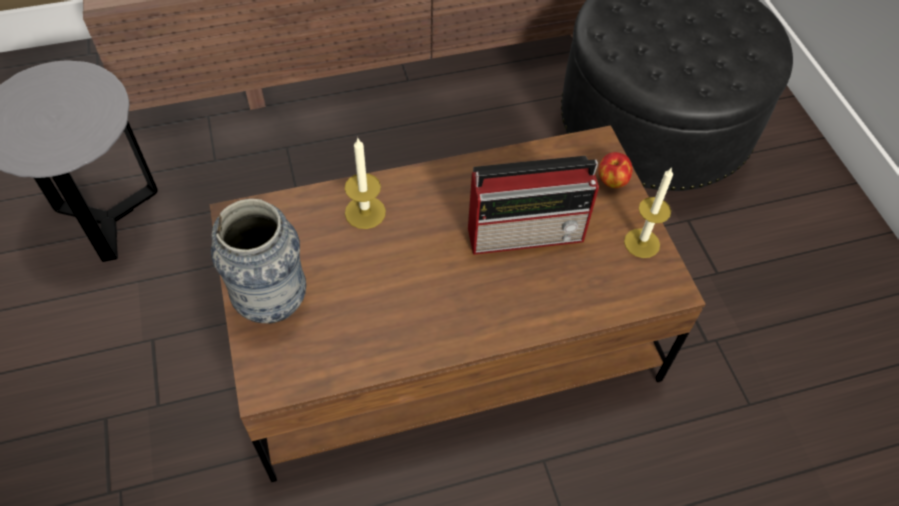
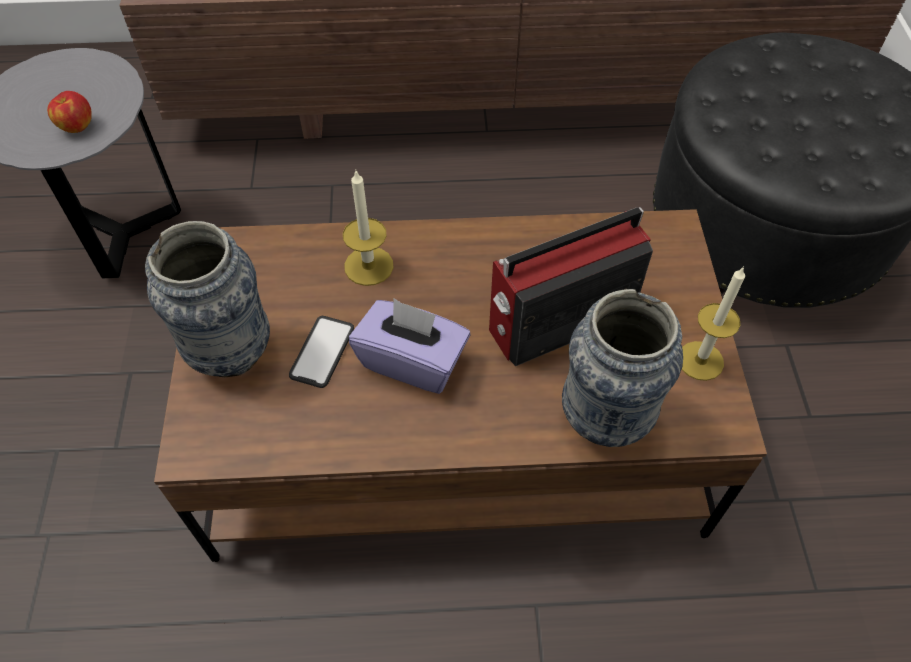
camera: 15 degrees right, 0 degrees up
(347, 288) = (322, 352): none -> phone
(422, 283) = (412, 361): none -> purple tissue box
(528, 233) = (558, 323): radio -> radio turned 150 degrees clockwise
(582, 300) = (605, 418): none -> vase
(612, 181) = (680, 277): apple -> apple (76, 126)

